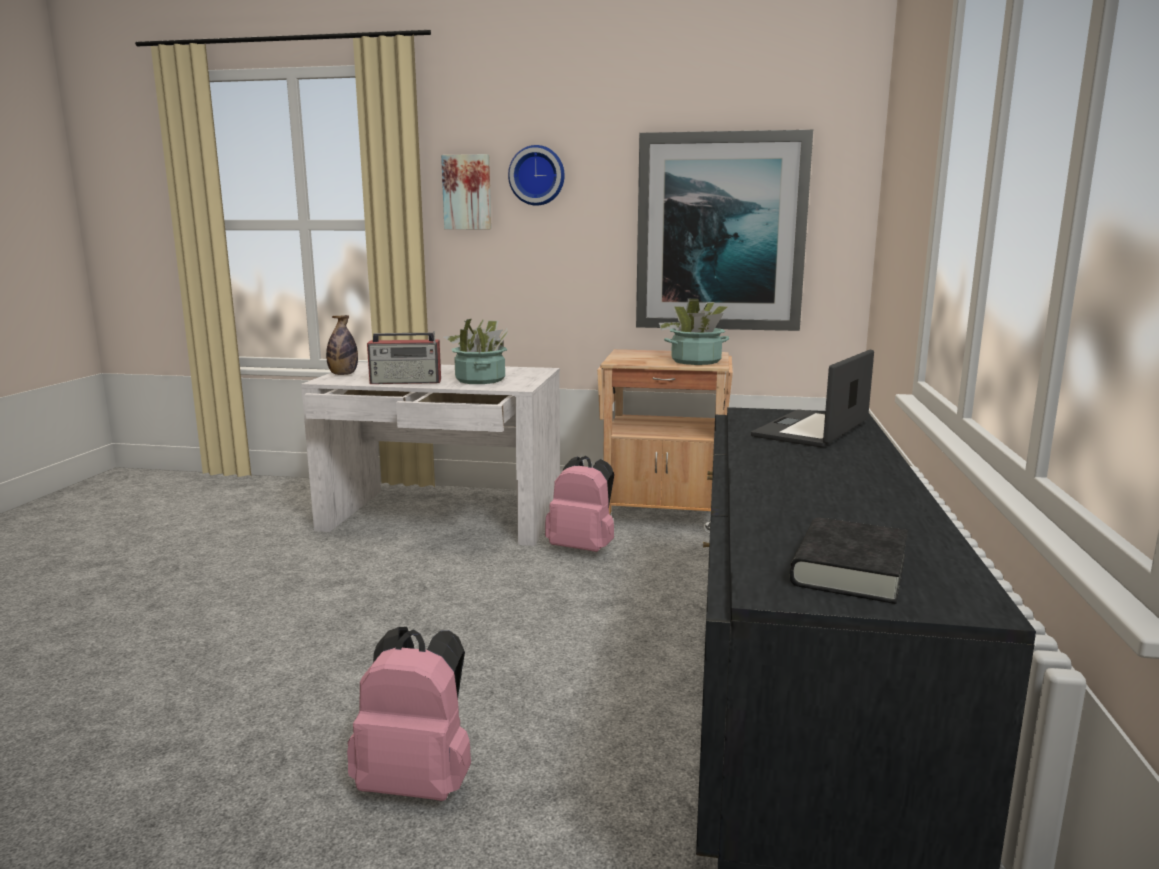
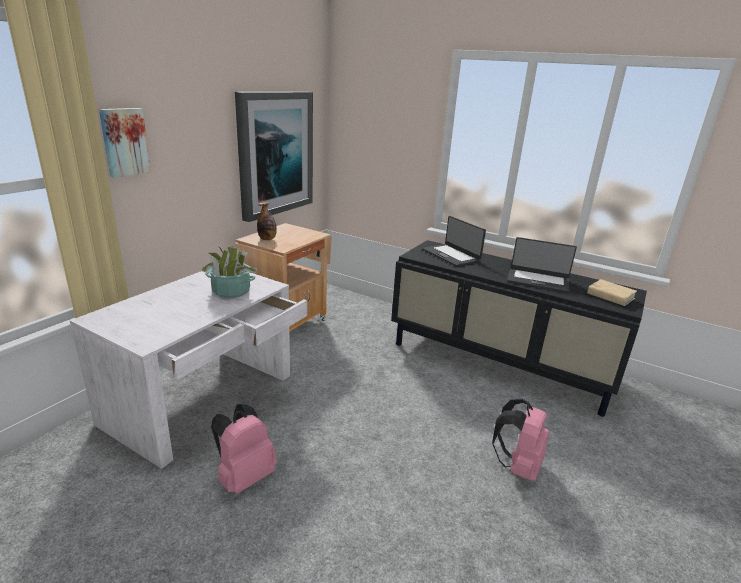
camera: 70 degrees left, 10 degrees up
(343, 374) = (128, 333): bottle -> bottle (267, 239)
(407, 381) = (201, 314): radio -> none
(537, 175) = (176, 124): wall clock -> none
(583, 548) = (308, 361): pink backpack -> pink backpack (244, 476)
(696, 361) = (304, 234): potted plant -> none
(808, 494) = (538, 280): none -> laptop
(849, 570) = (610, 296): black book -> beige book

